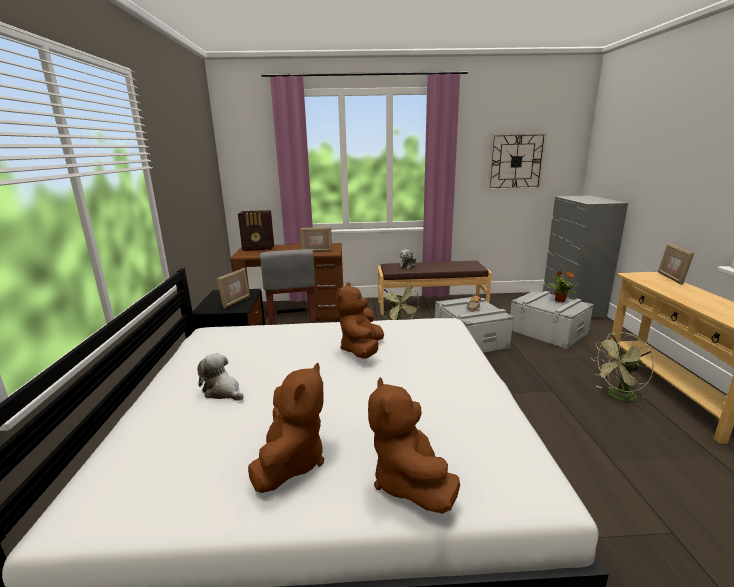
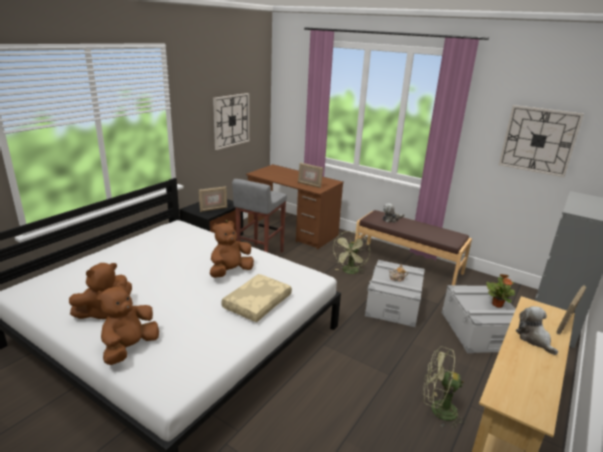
camera: 35 degrees right, 5 degrees up
(198, 192) = (231, 120): none -> wall clock
(223, 391) = (132, 263): plush toy -> plush toy (534, 339)
(259, 248) = (278, 170): radio -> none
(442, 364) = (257, 303): none -> beige pillow

